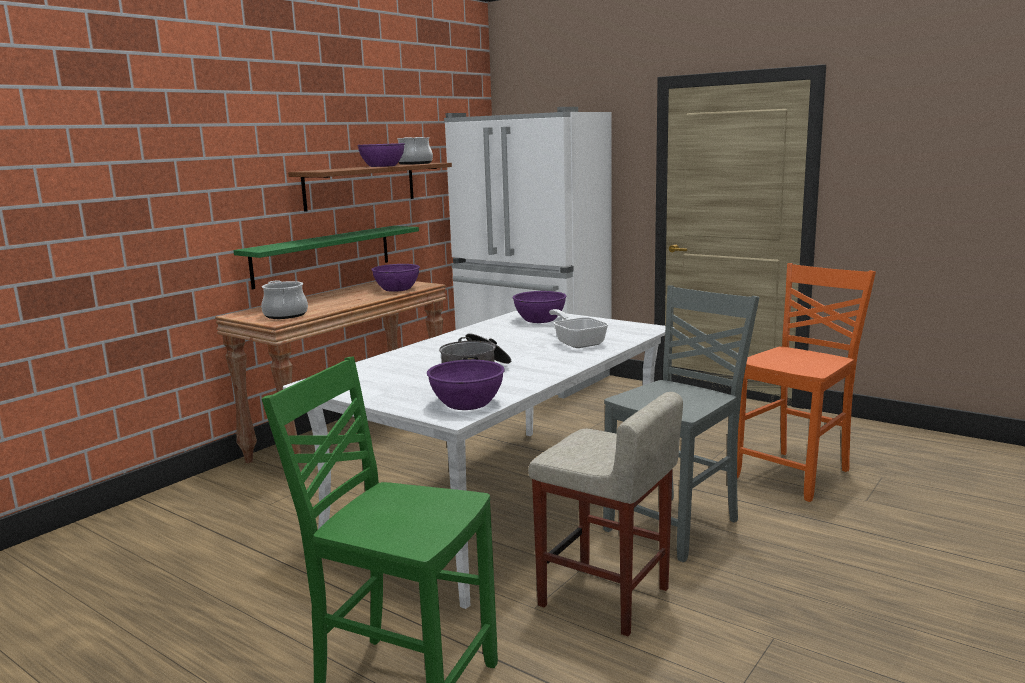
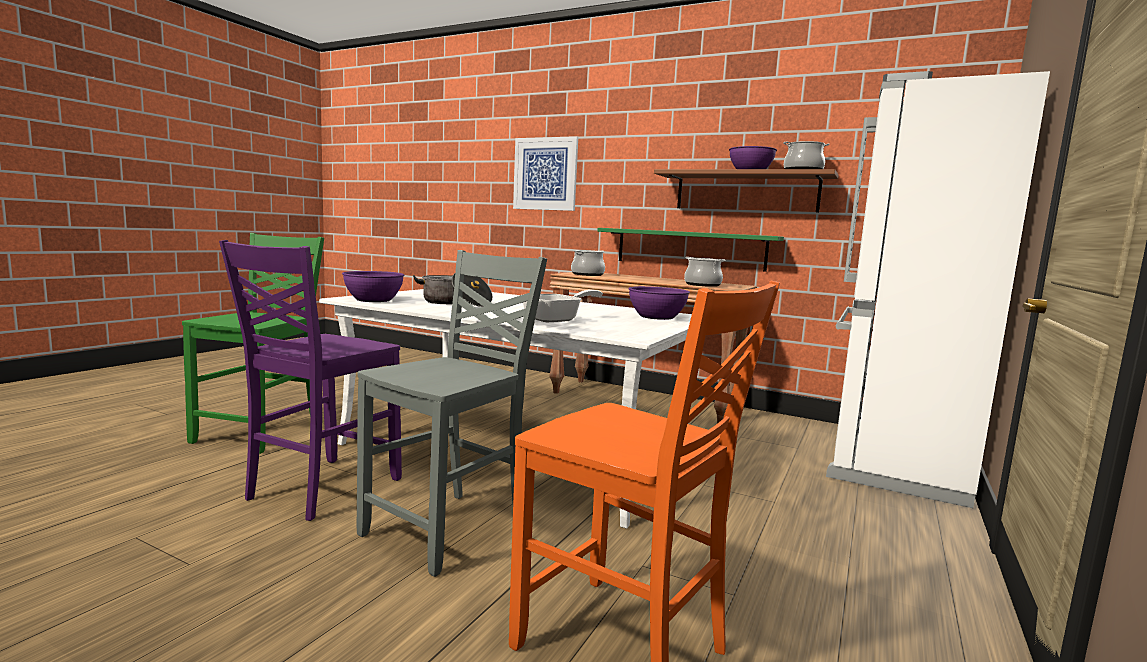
camera: 80 degrees right, 5 degrees down
(118, 184) = (545, 174): none -> picture
(397, 289) = (702, 285): purple bowl -> cooking pot
(605, 597) = (321, 489): beige stool -> purple chair
(676, 526) = (449, 529): grey chair -> grey chair turned 90 degrees counterclockwise

